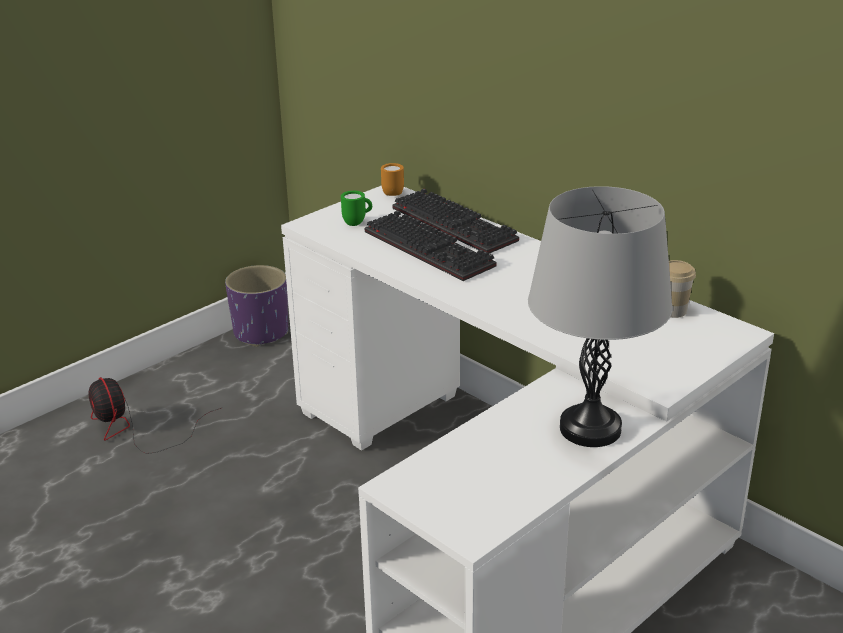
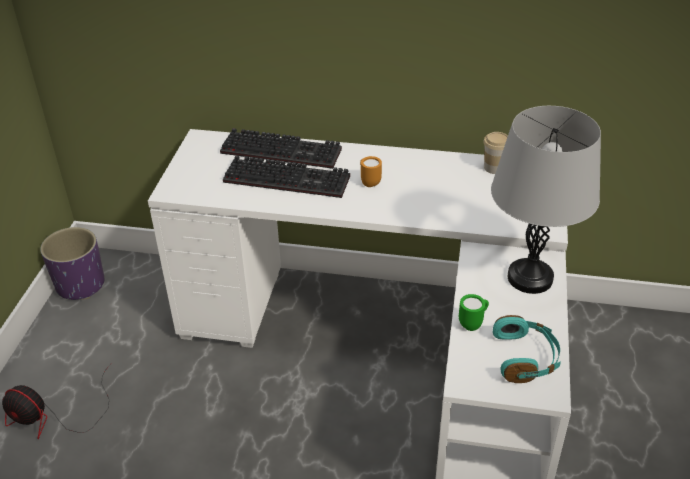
camera: 35 degrees left, 10 degrees up
(357, 223) = (208, 176): green mug -> green mug (473, 324)
(392, 192) = (203, 138): orange mug -> orange mug (369, 182)
(487, 494) = (525, 358): none -> turquoise headphones

